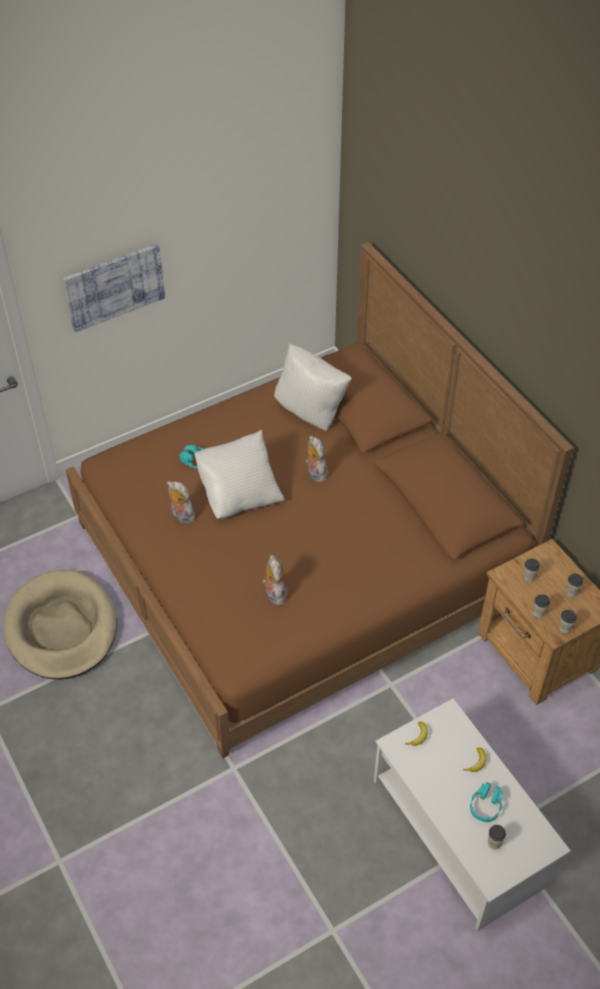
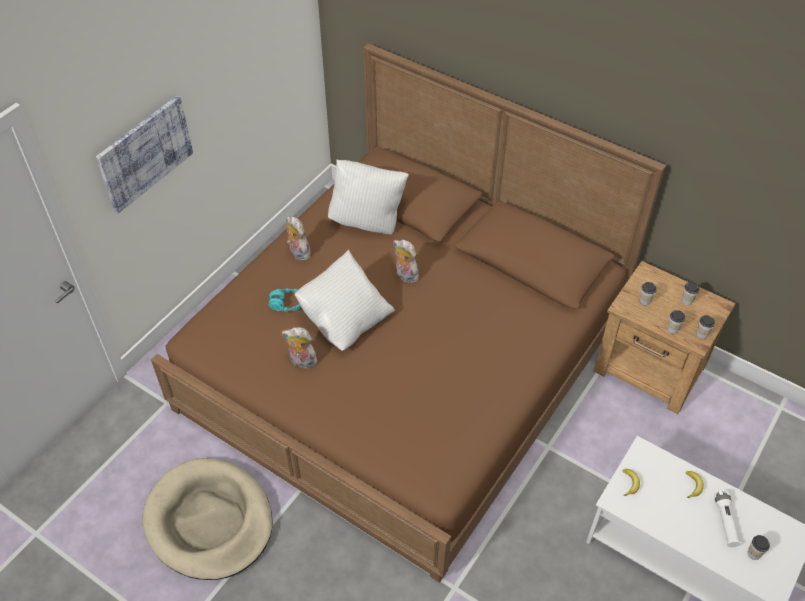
camera: 25 degrees left, 0 degrees up
(274, 593) = (435, 402): plush toy -> plush toy (298, 253)
(486, 805) = (725, 522): turquoise headphones -> white flashlight

